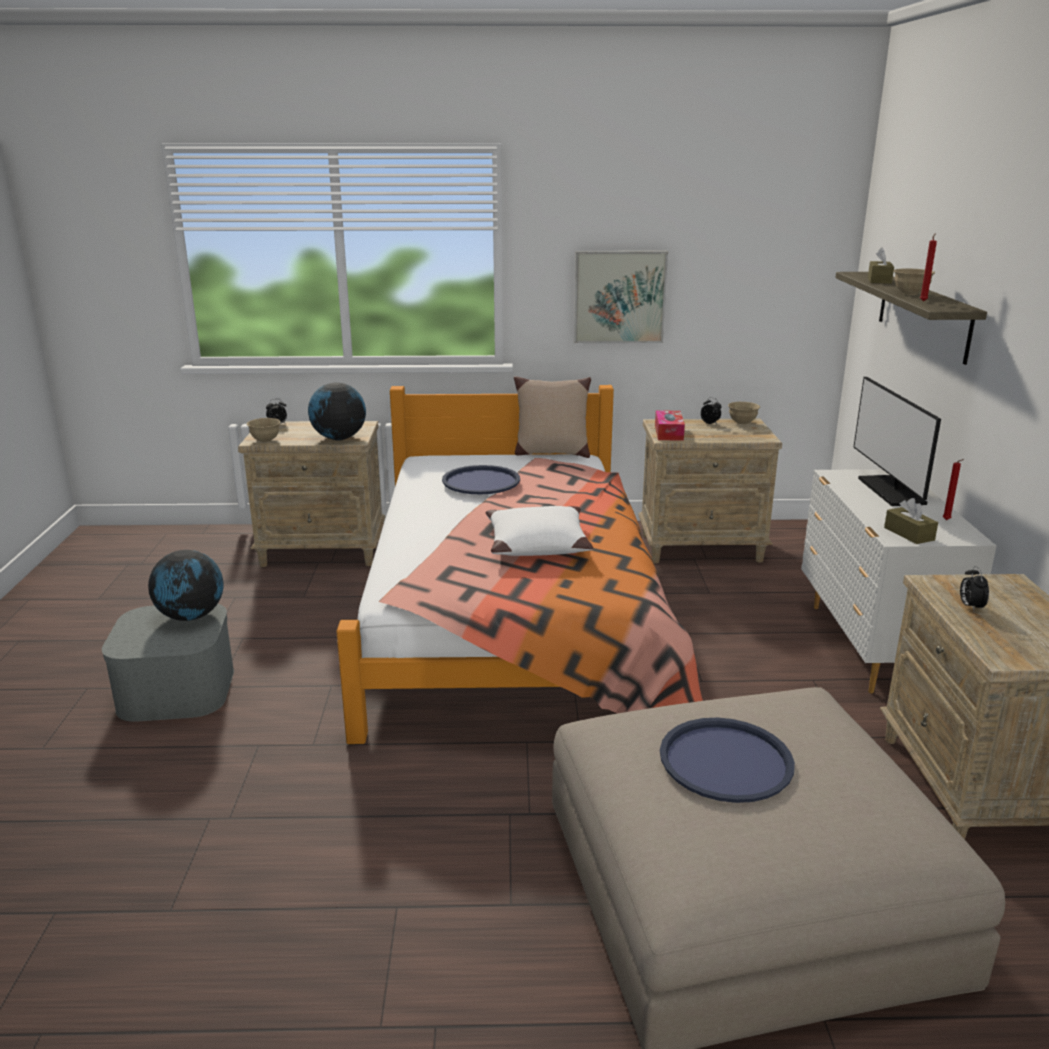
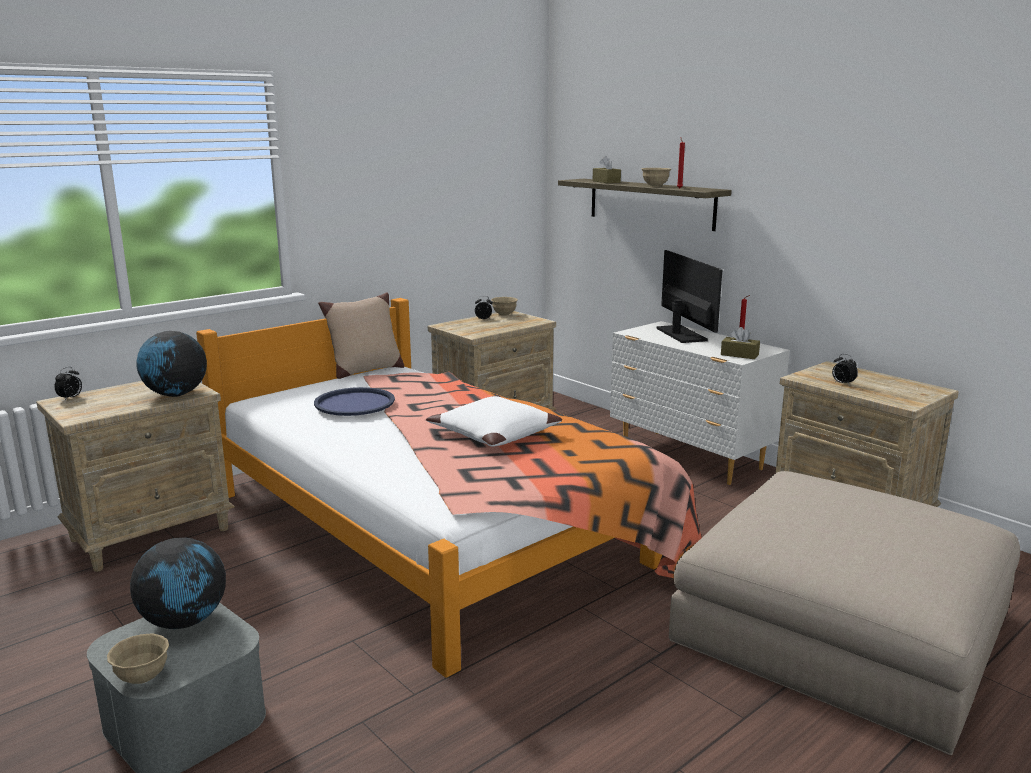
camera: 40 degrees left, 5 degrees down
(265, 440) = (88, 414): beige bowl -> beige bowl (142, 677)
(619, 297) = (386, 217): picture -> none
(668, 433) = (467, 330): tissue box -> none
(725, 761) = (836, 525): blue tray -> none
(891, 491) = (681, 334): monitor -> monitor turned 150 degrees counterclockwise

